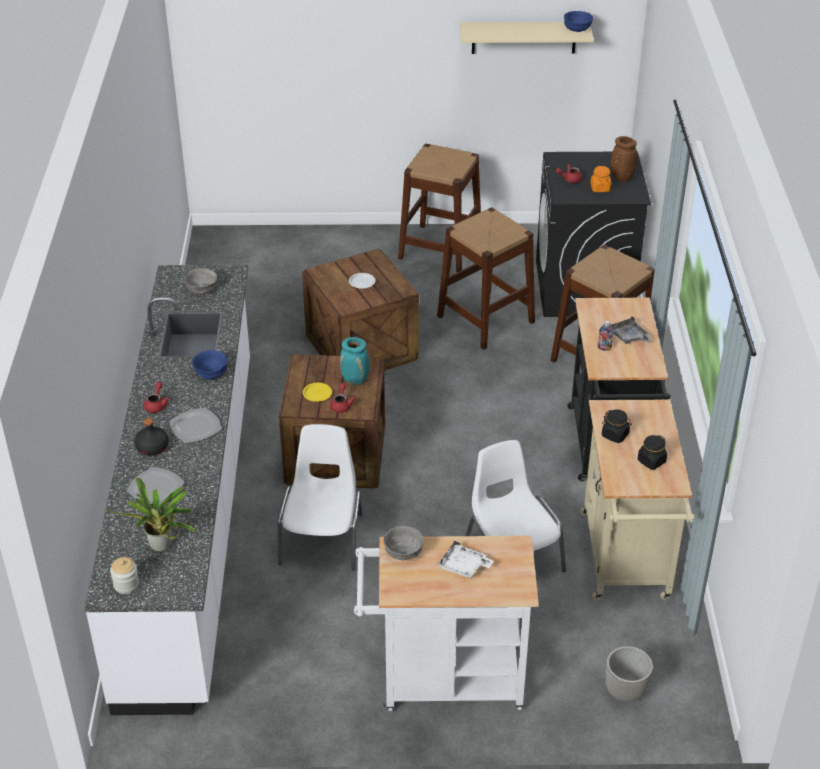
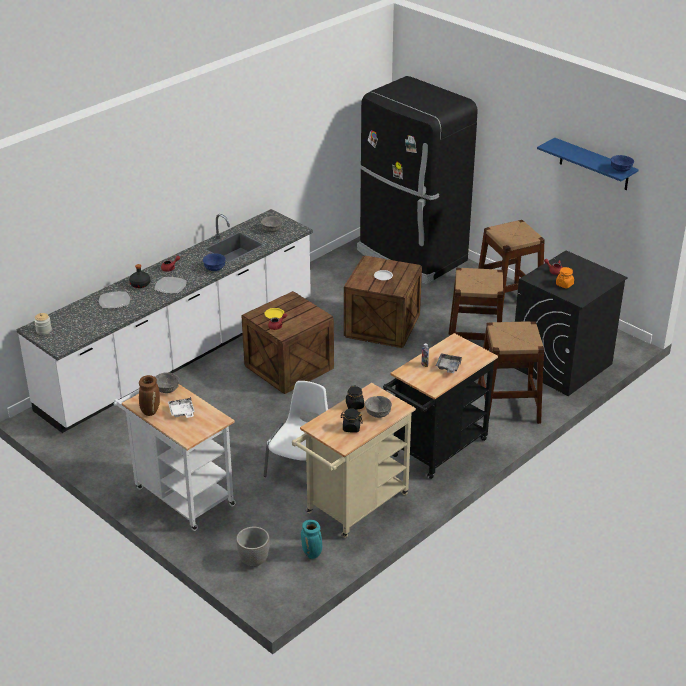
camera: 45 degrees right, 5 degrees down
(162, 547) = (79, 325): potted plant -> none
(277, 253) = (411, 257): none -> black fridge
(323, 537) = (224, 399): white chair -> none
(356, 380) = (303, 319): turquoise vase -> turquoise vase (312, 554)
(524, 37) = (594, 164): beige shelf -> blue shelf
(621, 178) = (588, 285): brown vase -> brown vase (150, 411)
(649, 429) = (378, 413): none -> grey bowl

